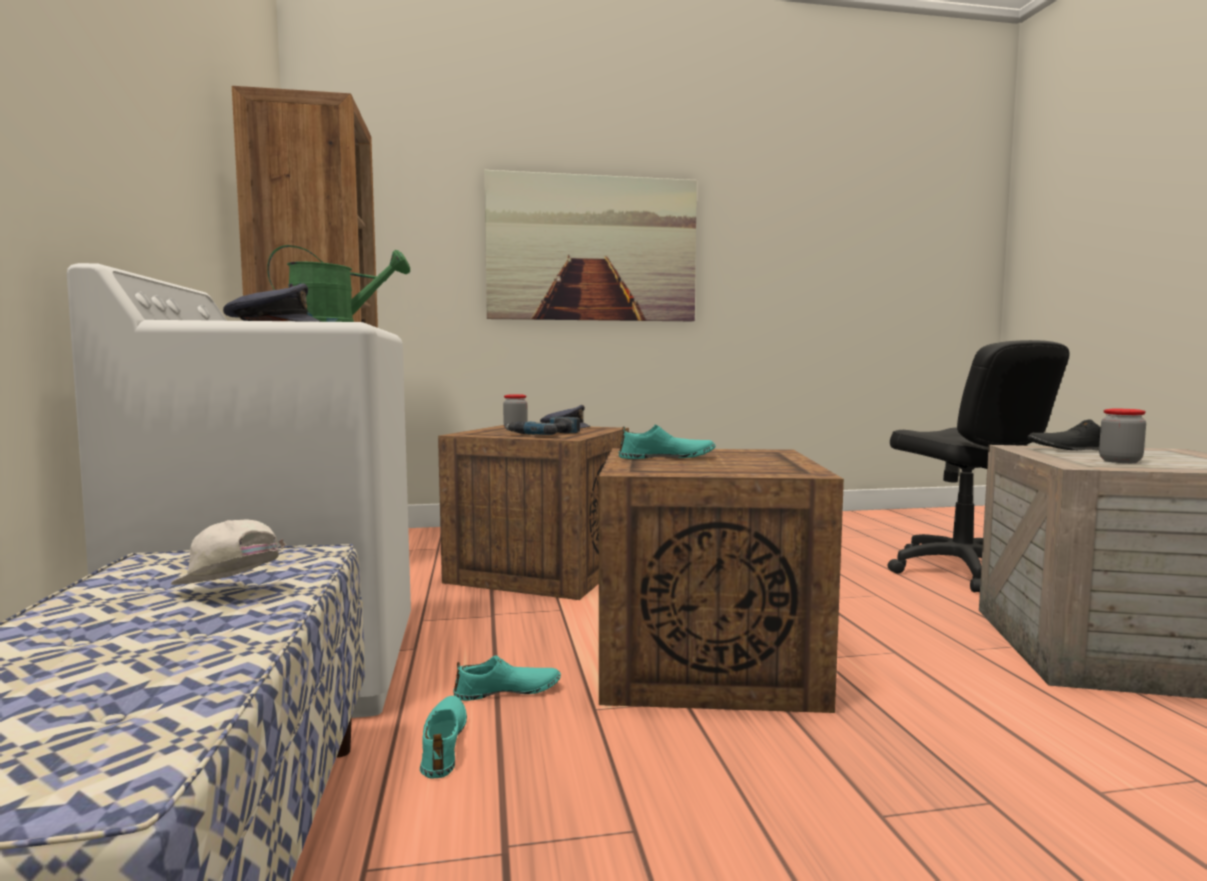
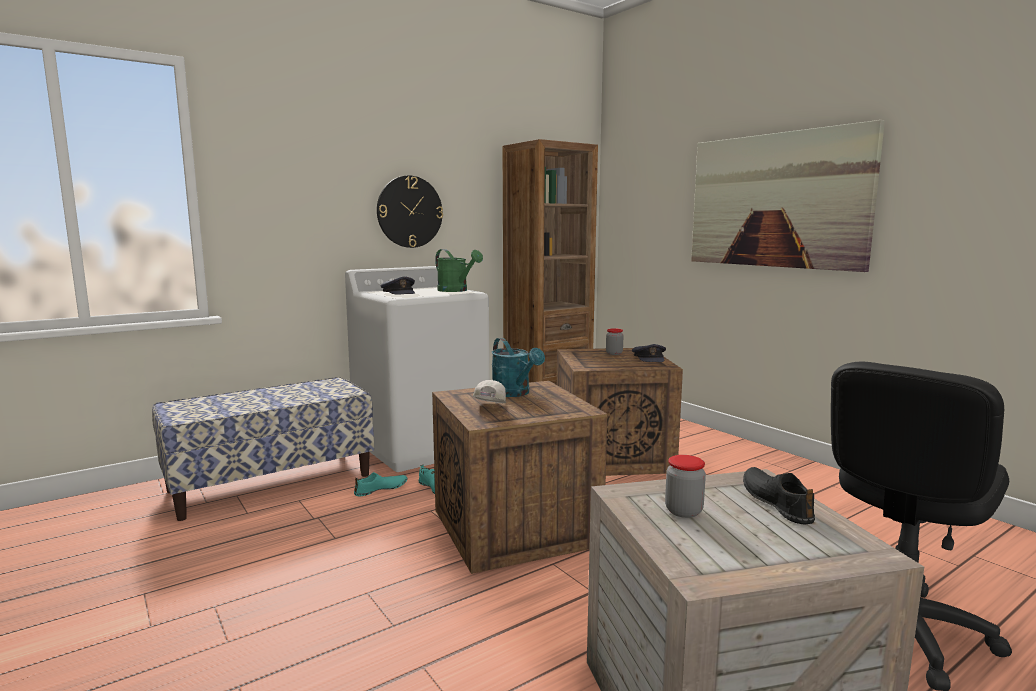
camera: 65 degrees right, 5 degrees up
(133, 157) = (409, 212): none -> wall clock
(231, 592) = (301, 396): white cap -> white cap (489, 409)
(545, 434) = (599, 361): power drill -> none
(666, 457) = (514, 393): turquoise shoe -> turquoise watering can

